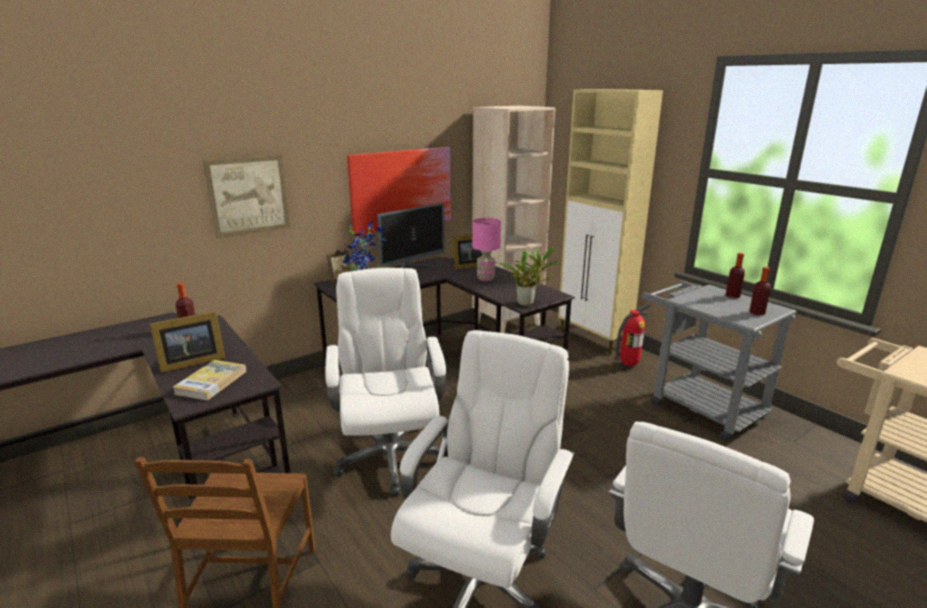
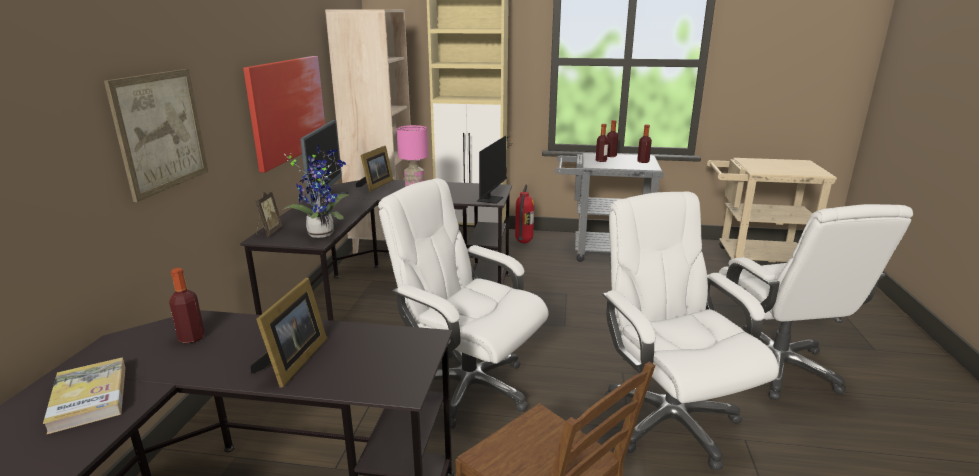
camera: 45 degrees left, 0 degrees up
(211, 382) = (372, 363): book -> book (89, 397)
(527, 303) = (492, 198): potted plant -> monitor
(706, 298) = (601, 160): none -> bottle

